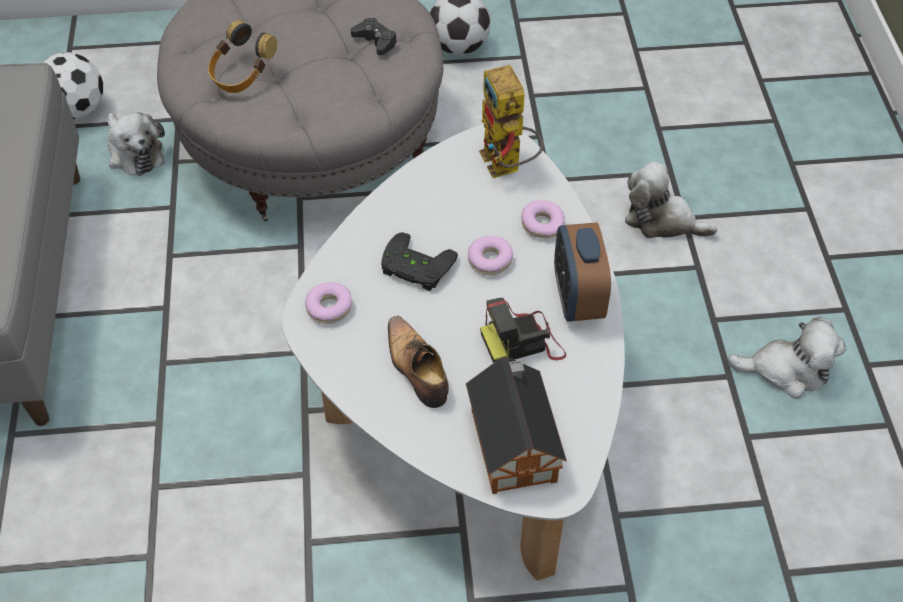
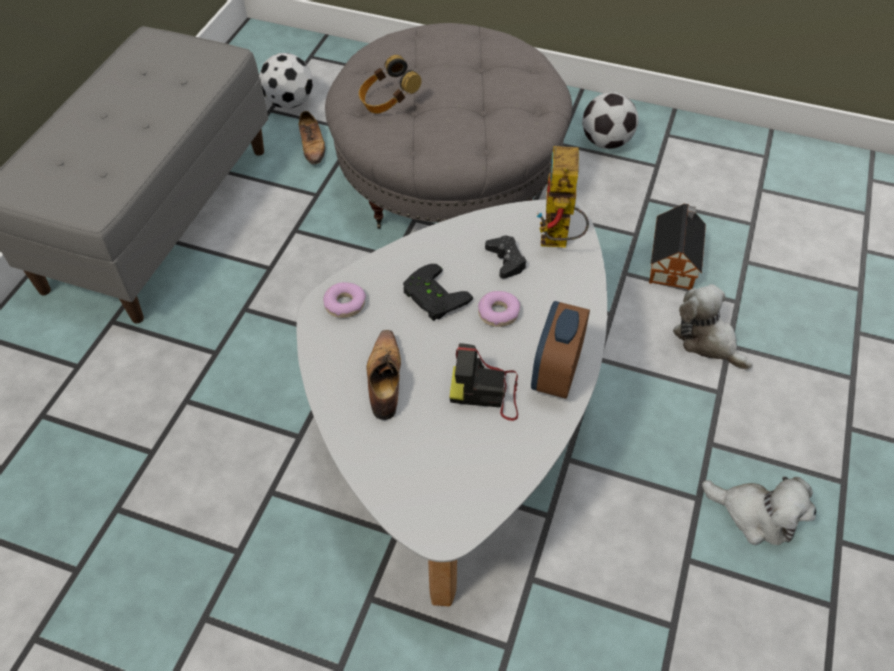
camera: 25 degrees right, 0 degrees up
(134, 152) = (312, 145): plush toy -> shoe
(375, 41) = (508, 106): black game controller -> black game controller (506, 260)
(513, 440) = (429, 474): toy house -> toy house (673, 261)
(542, 224) = (561, 299): donut -> none

